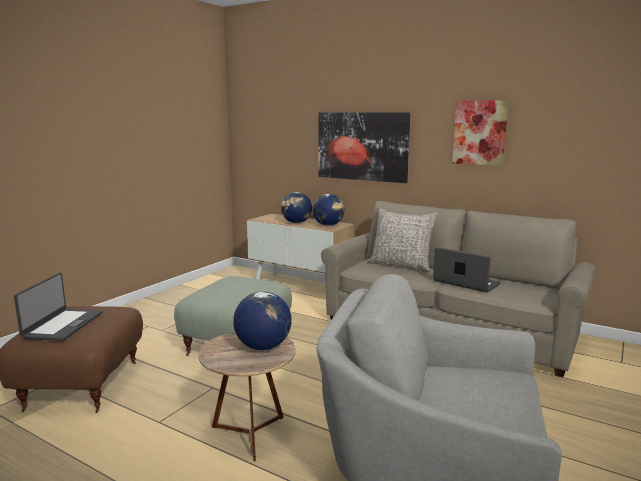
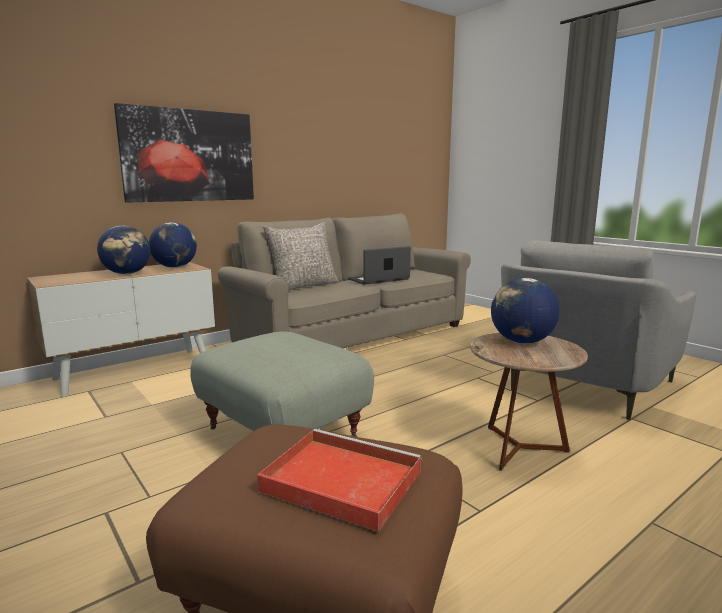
camera: 70 degrees left, 0 degrees up
(62, 325) = (338, 480): laptop -> red tray
(480, 132) = (316, 141): picture -> none

